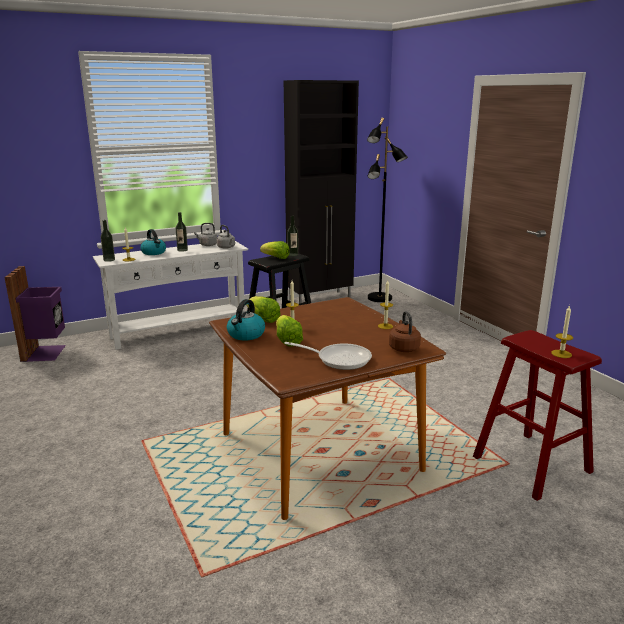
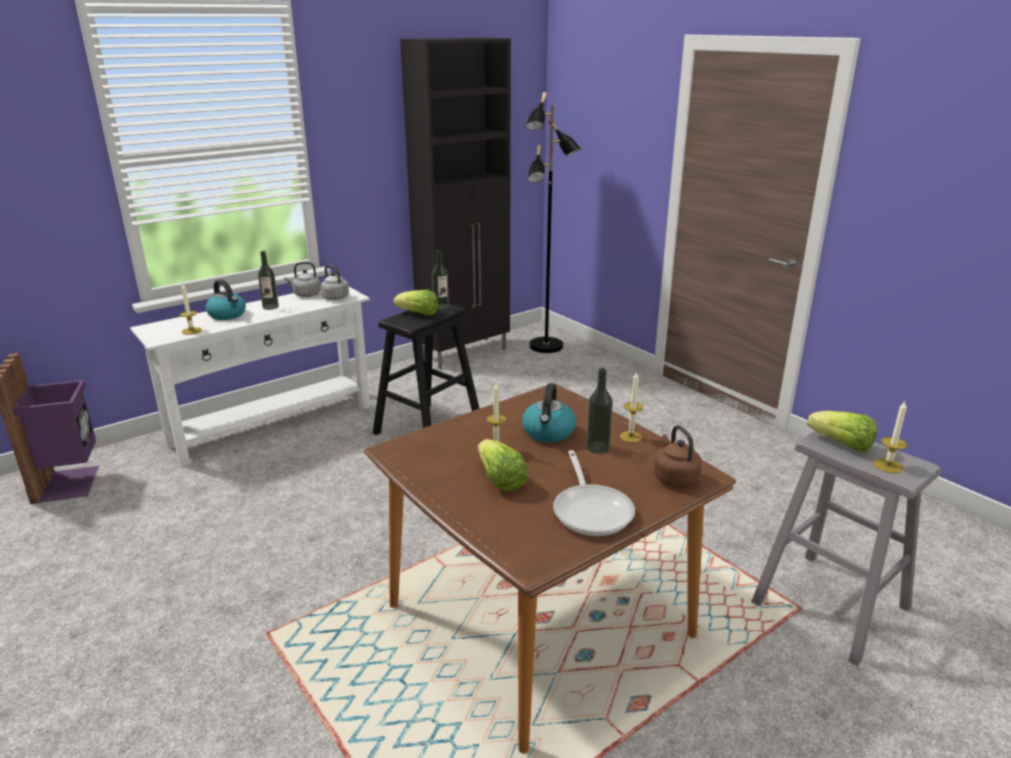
camera: 10 degrees left, 5 degrees up
(109, 260) = (160, 333): bottle -> bottle (597, 447)
(246, 335) = (432, 473): kettle -> kettle (548, 432)
(263, 319) = (446, 438): lettuce -> lettuce (842, 445)
(339, 359) = (591, 510): frying pan -> frying pan turned 75 degrees clockwise
(531, 465) = (830, 606): red stool -> grey stool

